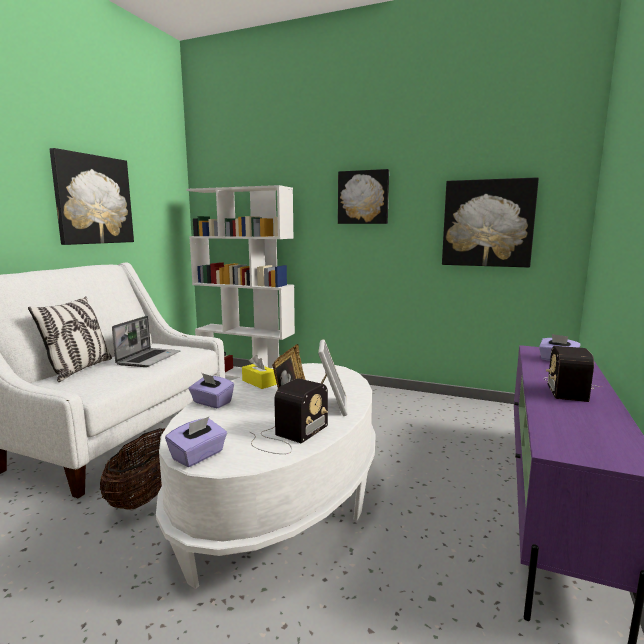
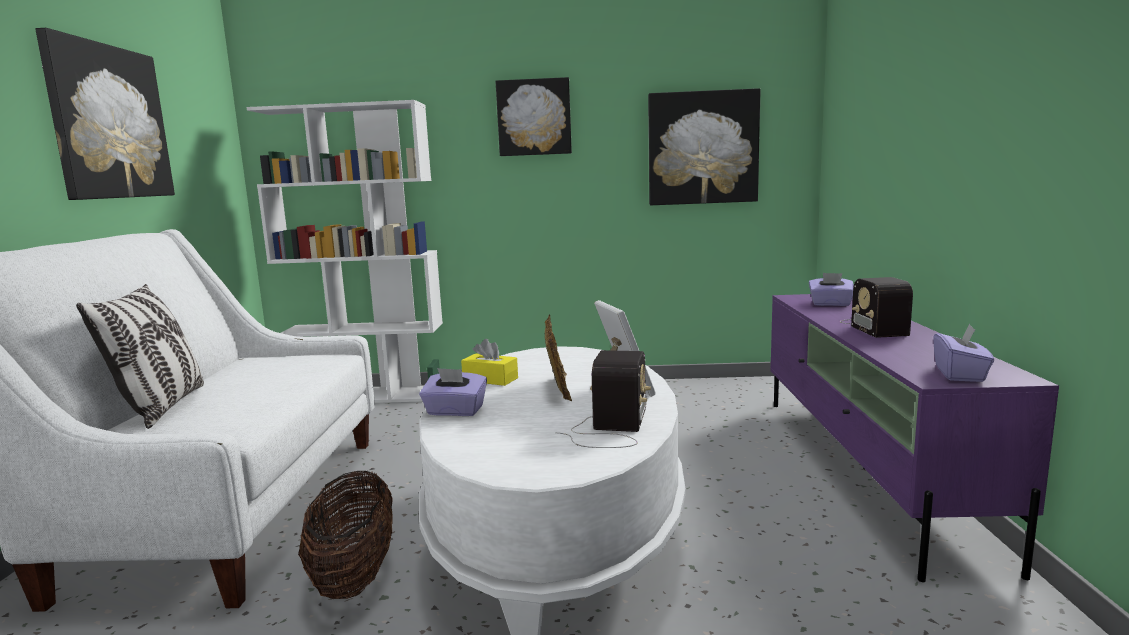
camera: 20 degrees left, 0 degrees up
(149, 358) = (268, 377): laptop -> none
(198, 456) = (522, 469): purple tissue box -> purple tissue box (960, 374)

